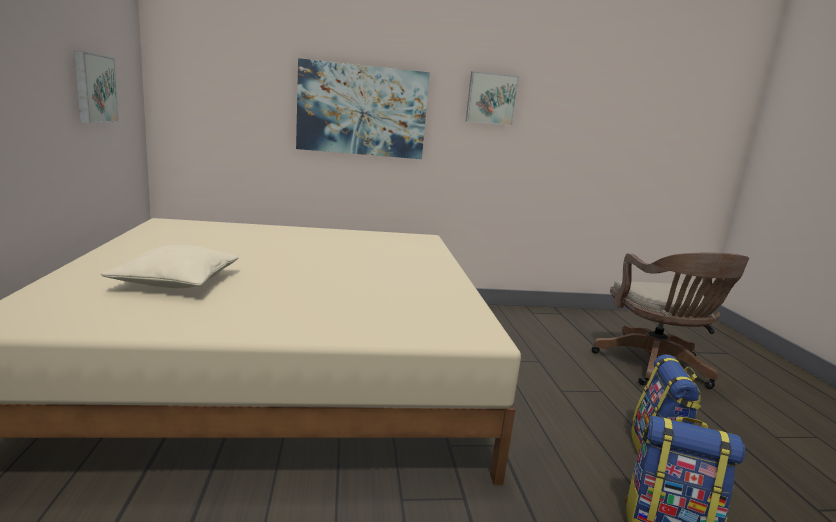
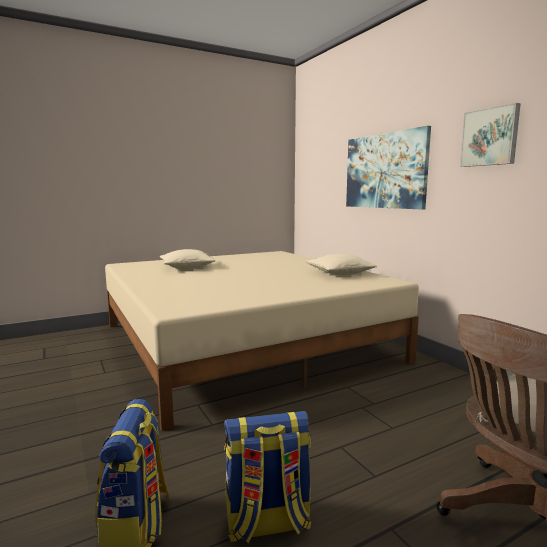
camera: 70 degrees right, 5 degrees down
(93, 88) = (237, 177): picture -> none
(363, 239) = (339, 273): none -> beige pillow

